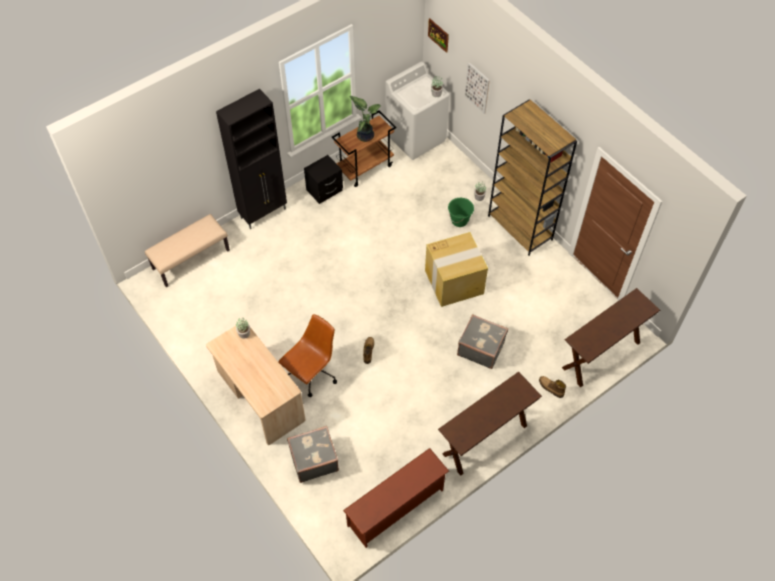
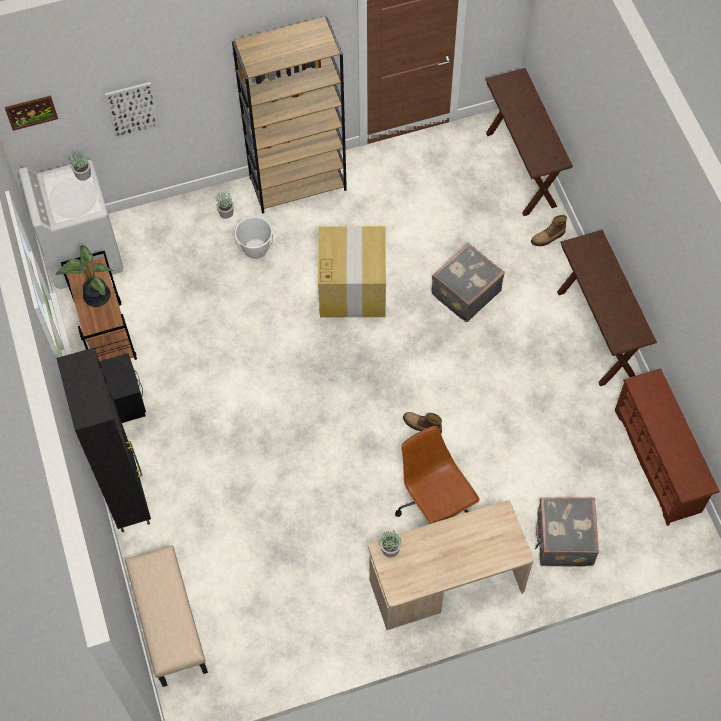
camera: 70 degrees left, 5 degrees up
(459, 221) = (255, 249): green bucket -> white bucket

